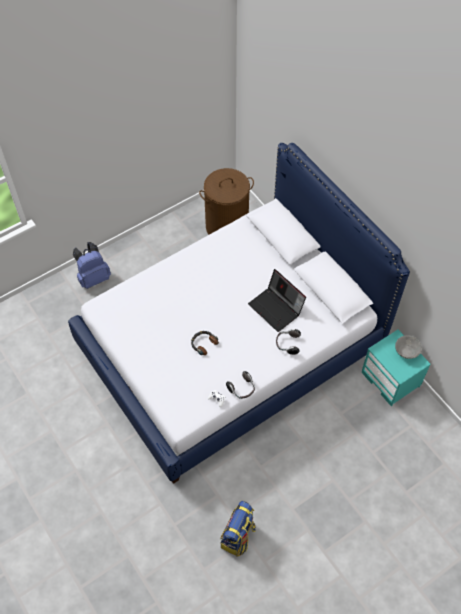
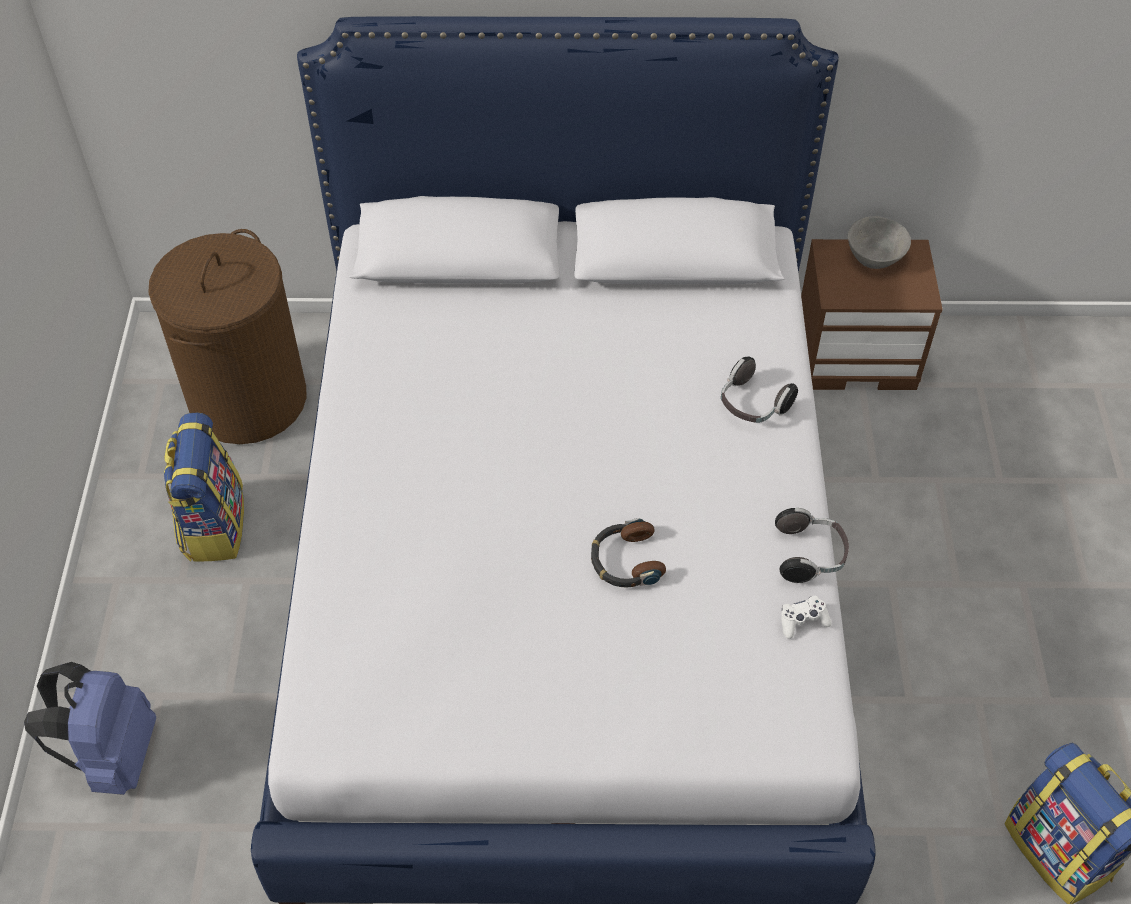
camera: 55 degrees left, 5 degrees down
(178, 249) = (213, 524): none -> backpack
(276, 308) = (643, 371): laptop -> none
(391, 379) = (857, 354): turquoise nightstand -> brown nightstand

